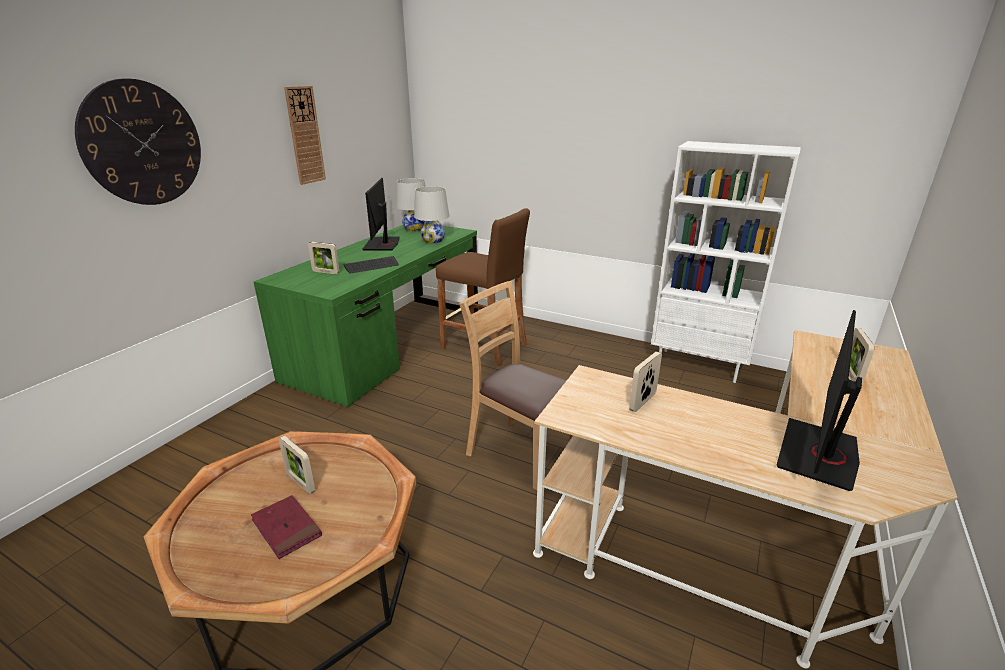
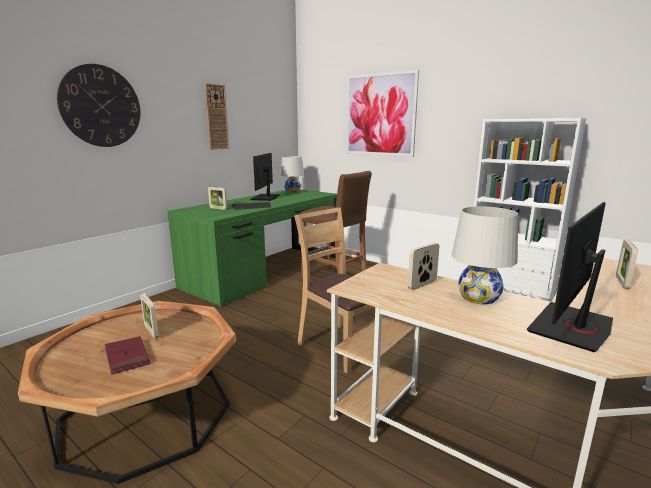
camera: 10 degrees right, 10 degrees down
(433, 240) = (302, 197): white table lamp -> white table lamp (478, 298)
(533, 124) = (380, 115): none -> picture

